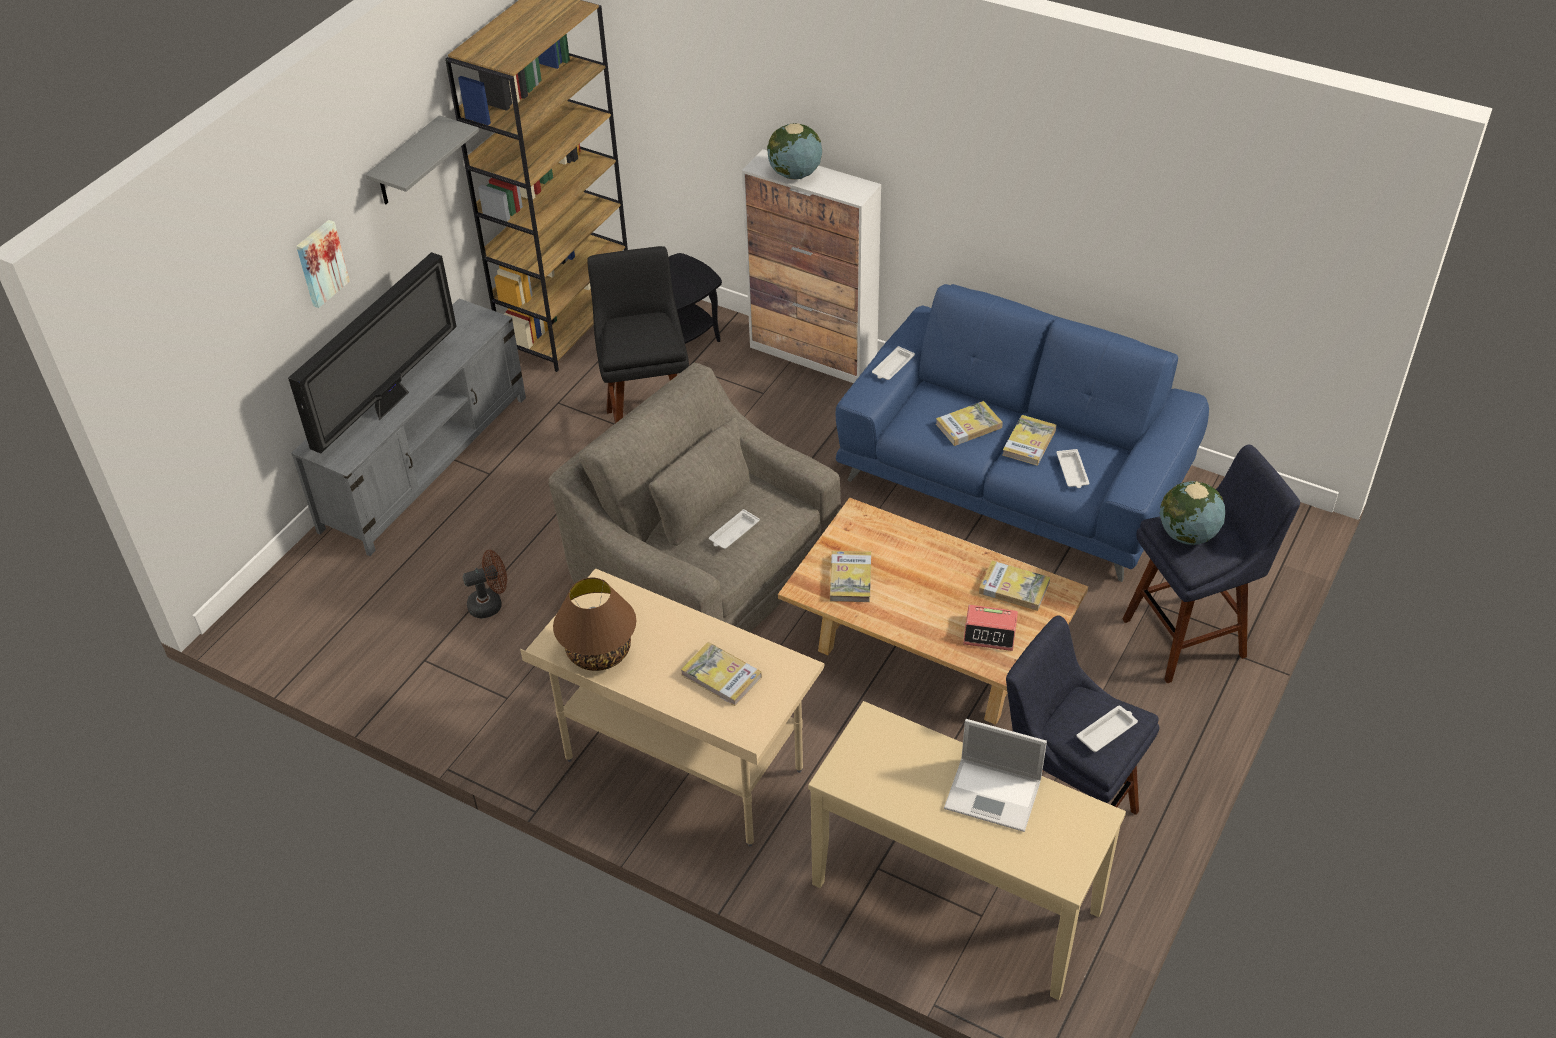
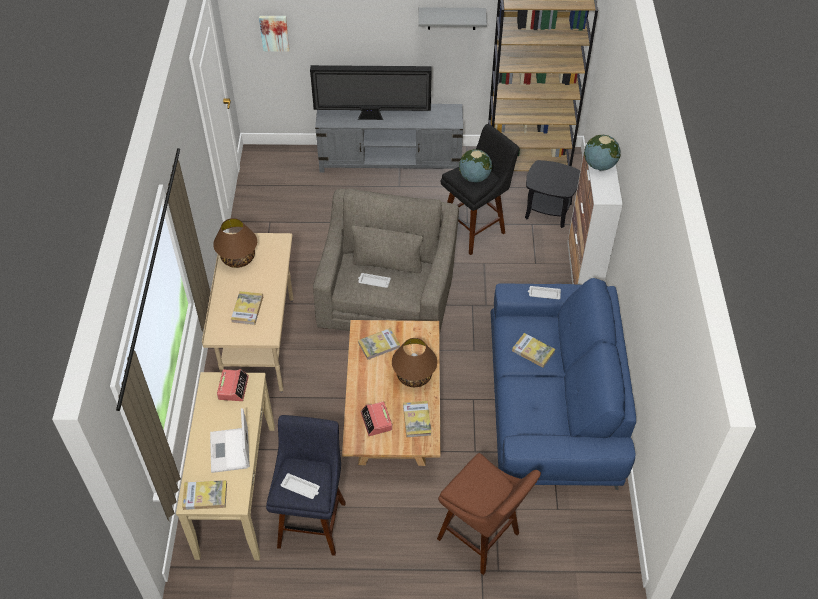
camera: 60 degrees right, 5 degrees up
(320, 263) = (372, 31): picture -> picture (274, 32)
(490, 604) = (317, 227): brown fan -> none
(869, 750) = (233, 387): none -> alarm clock
(934, 561) = (414, 376): none -> brown table lamp
(1029, 442) = (539, 385): book -> book (205, 496)
(1072, 472) = (529, 415): white tray -> none
(1187, 535) = (477, 478): globe -> globe (474, 177)
(1191, 635) = (482, 539): blue stool -> brown stool

